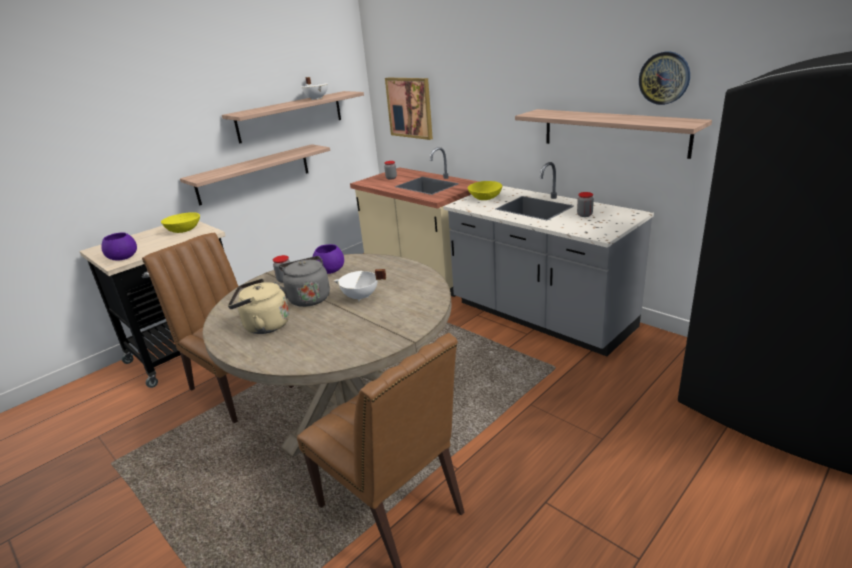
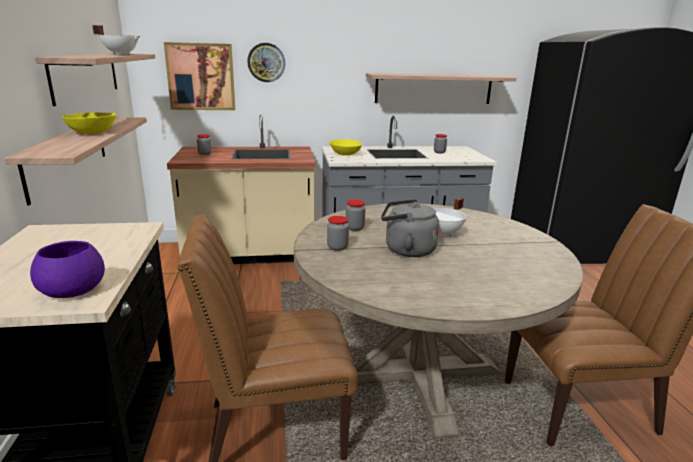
camera: 55 degrees left, 5 degrees down
(184, 230) = (82, 237): yellow bowl -> yellow bowl (93, 132)
(263, 326) = (442, 281): beige kettle -> none
(329, 270) = (355, 228): purple bowl -> jar
(664, 78) = (471, 47): wall clock -> wall clock (266, 62)

